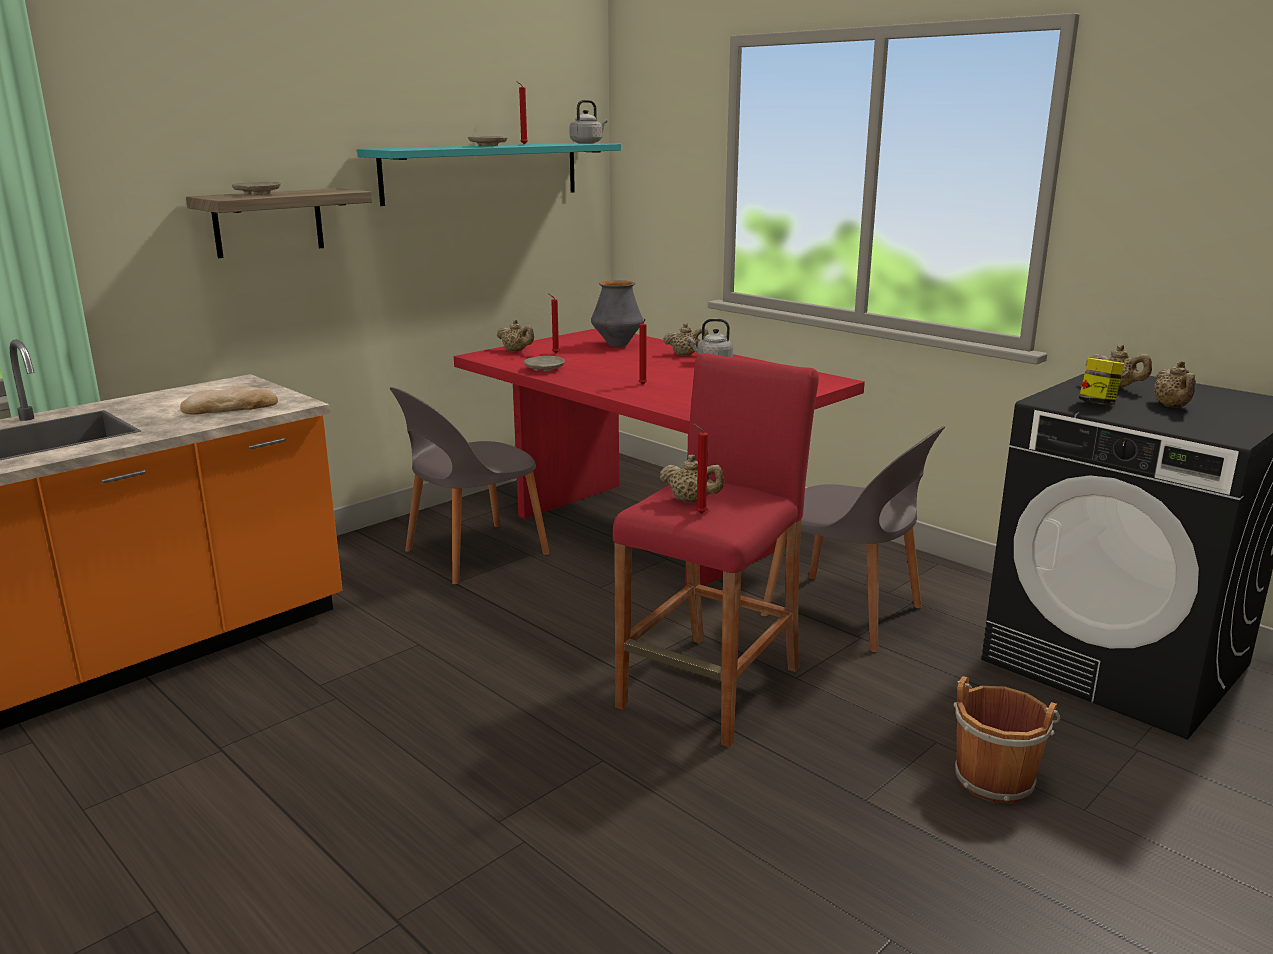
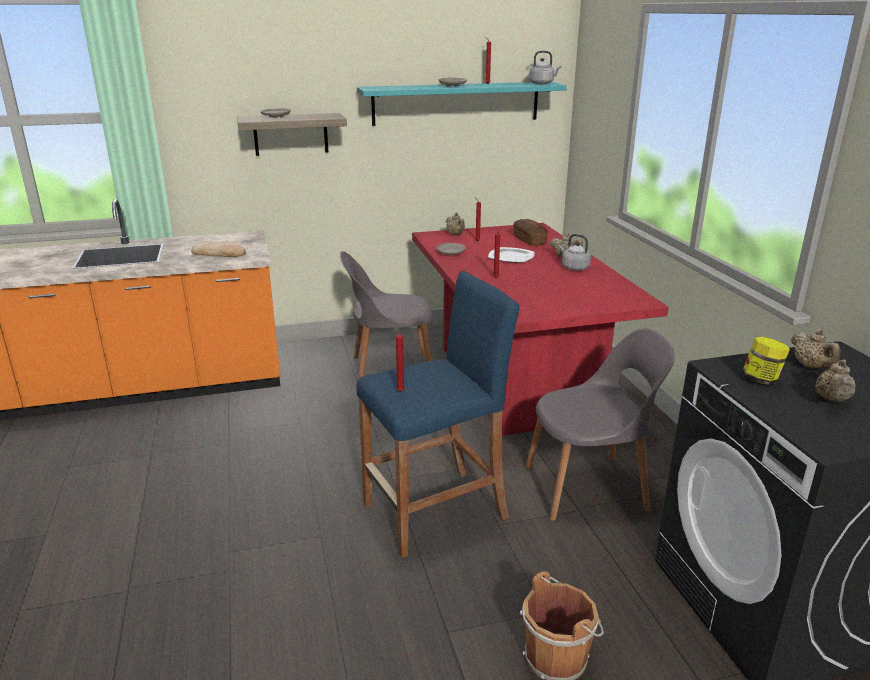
camera: 30 degrees right, 5 degrees up
(617, 345) = (529, 240): vase -> bread
(625, 363) = (511, 257): none -> plate
(691, 500) = (409, 379): beige teapot -> none
(711, 688) = (435, 511): red stool -> blue stool
(846, 613) = (589, 487): grey chair -> grey chair turned 75 degrees counterclockwise

